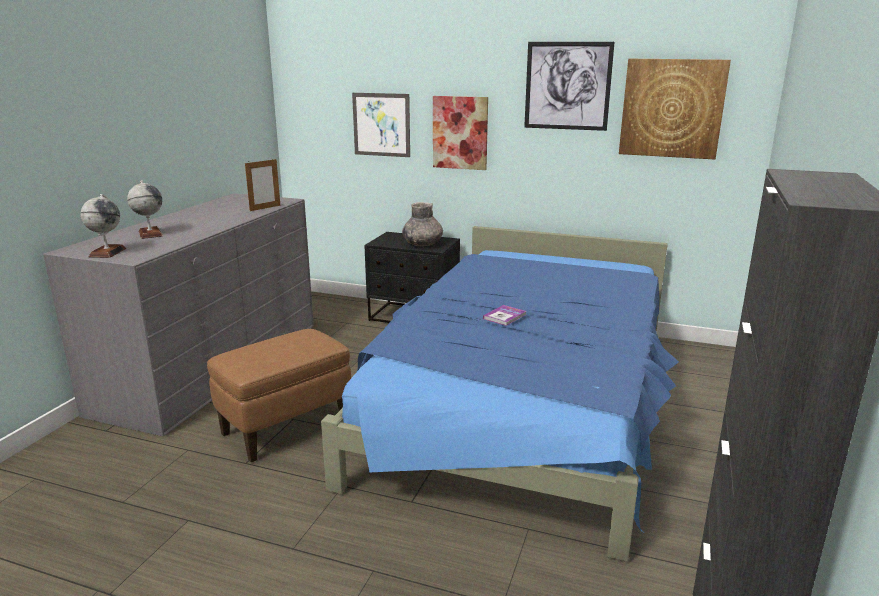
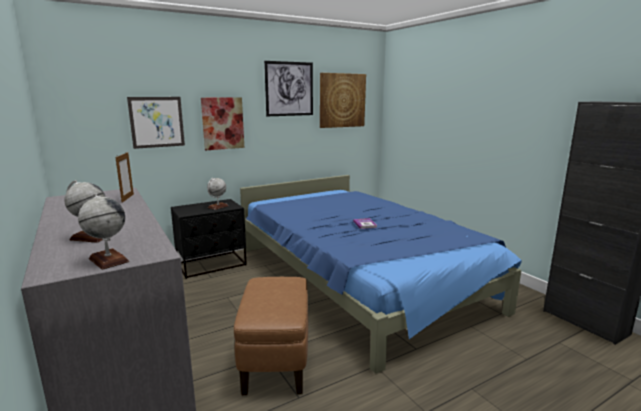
camera: 50 degrees left, 5 degrees down
(422, 244) = (218, 207): grey vase -> globe

